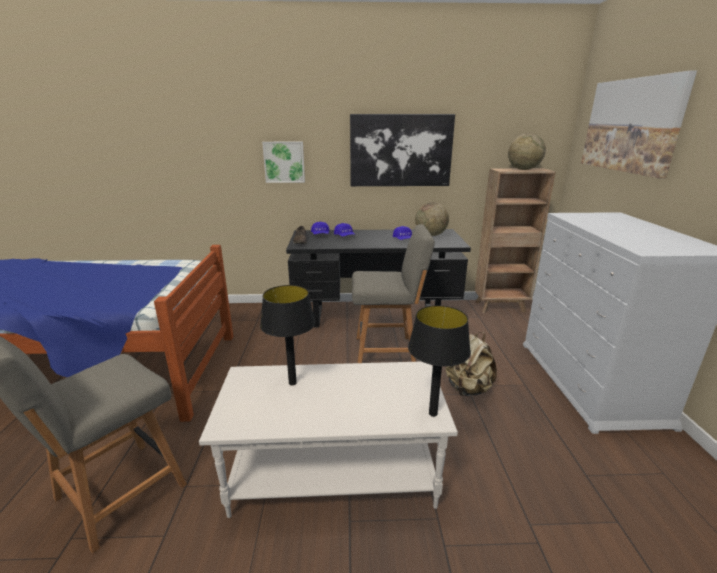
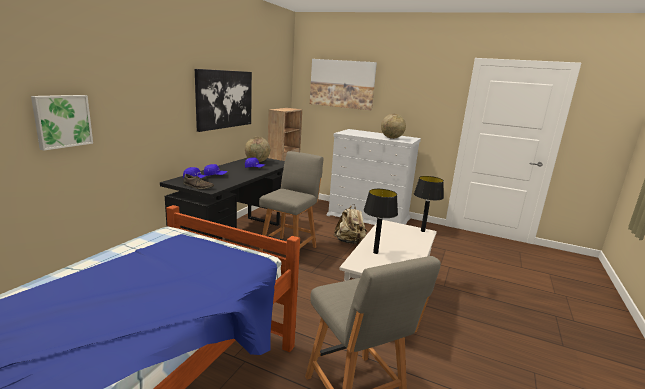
camera: 65 degrees left, 5 degrees down
(284, 162) = (147, 114): picture -> picture (62, 121)
(523, 169) = (287, 109): globe -> globe (391, 138)

